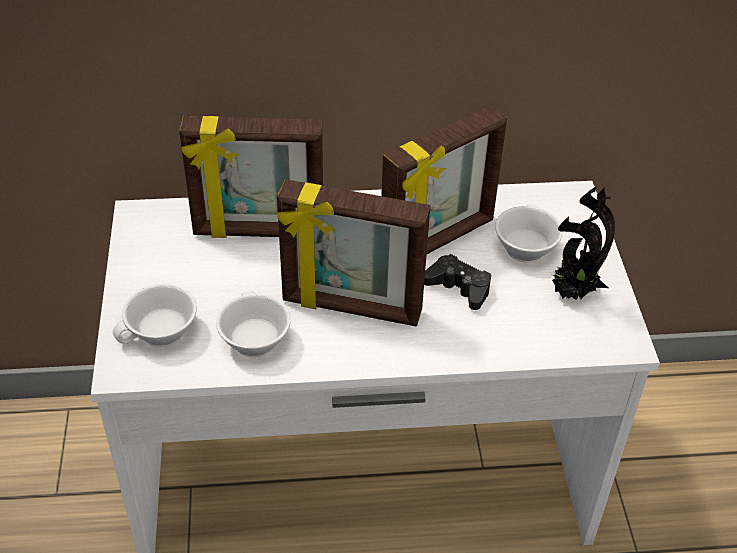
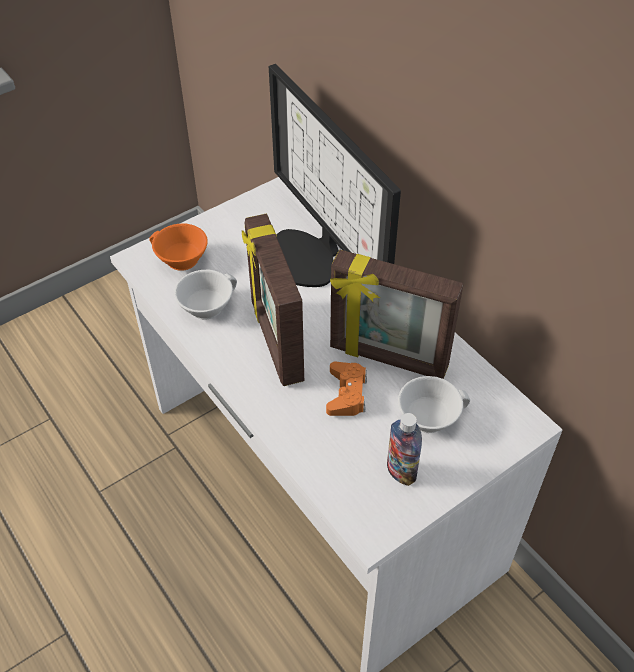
camera: 60 degrees right, 5 degrees up
(161, 334) = (179, 260): white cup -> orange cup
(258, 232) = (311, 256): picture frame -> monitor
(458, 287) = (347, 394): black game controller -> orange game controller
(572, 293) = (401, 472): potted plant -> bottle

